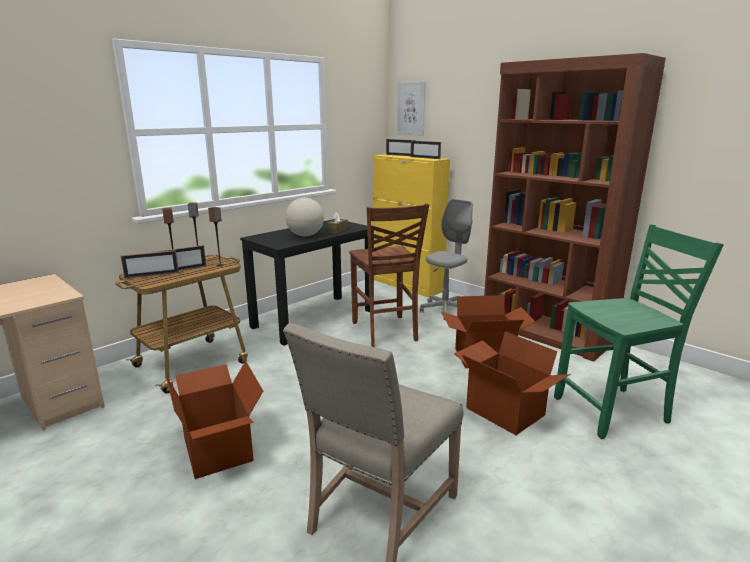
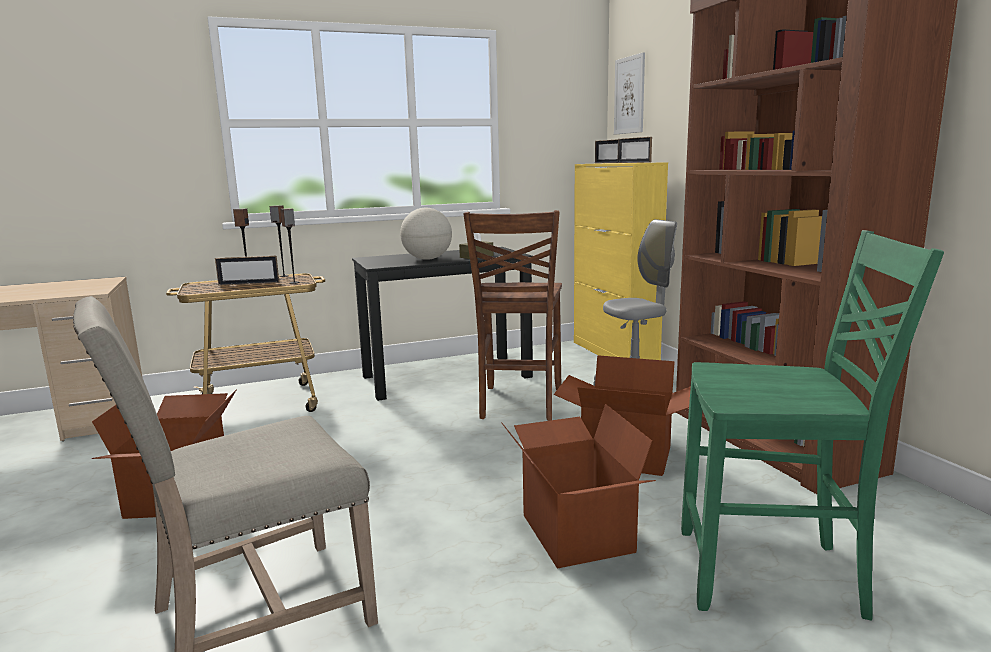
camera: 25 degrees right, 5 degrees down
(152, 275) = (210, 285): picture frame -> none

